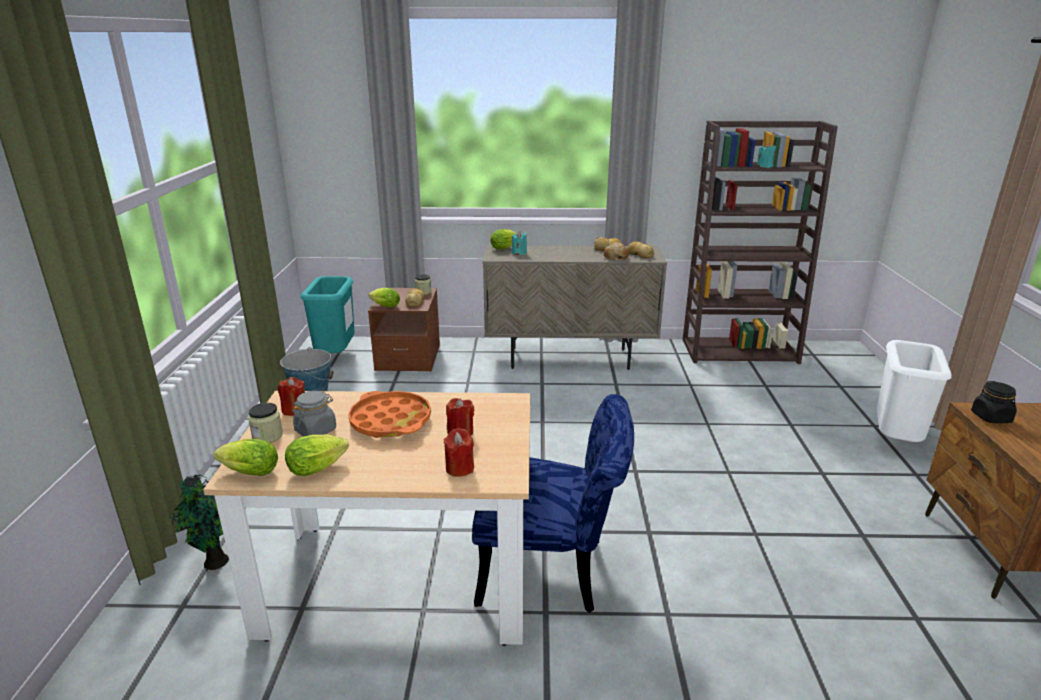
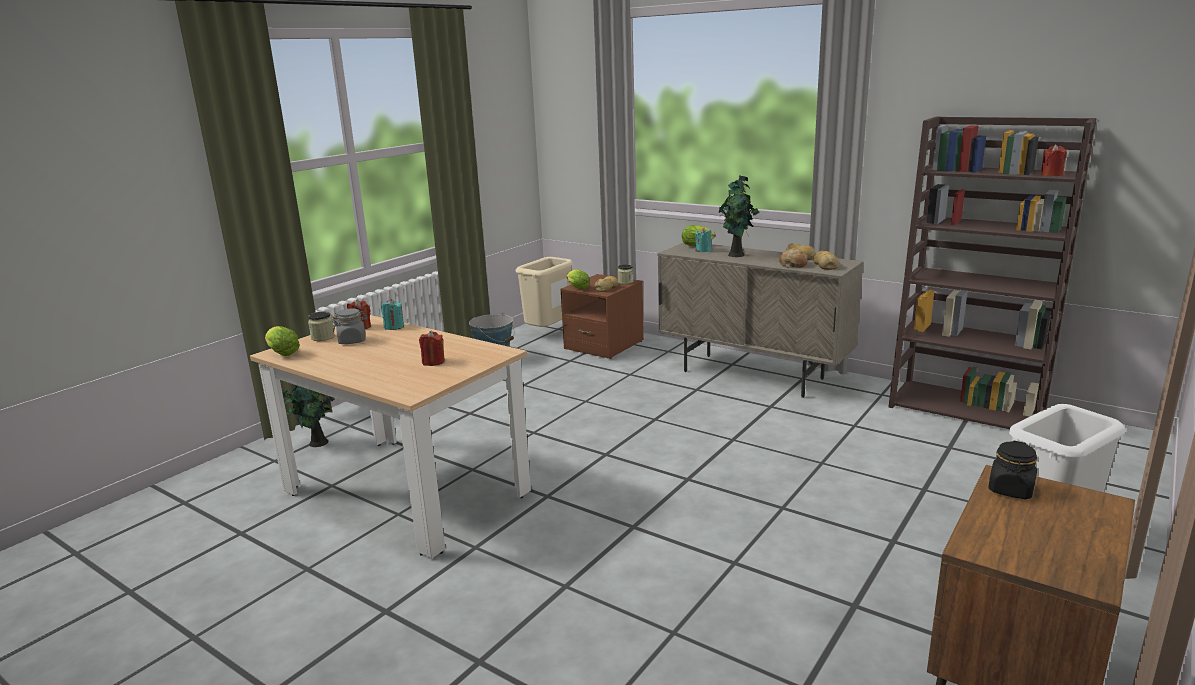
camera: 35 degrees right, 5 degrees down
(320, 468) = (320, 360): lettuce -> none
(337, 357) = (549, 333): turquoise trash can -> beige trash can
(391, 421) = (403, 346): orange tray -> none
(459, 468) = (395, 381): red candle -> red candle (1051, 175)
(554, 571) = (517, 524): blue chair -> none
(556, 254) = (737, 255): none -> potted plant
(765, 166) = (994, 173): turquoise candle -> turquoise candle (394, 327)

